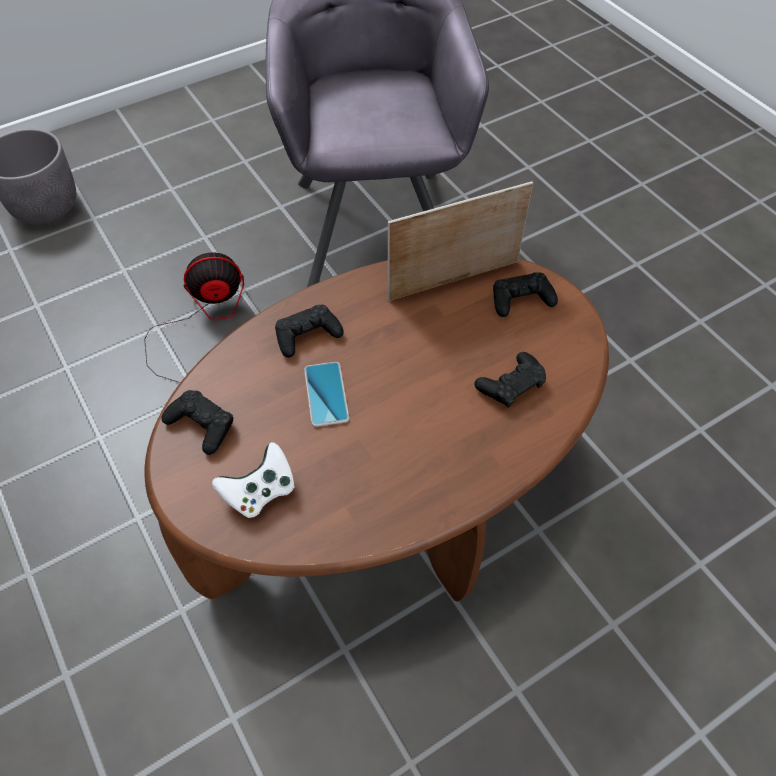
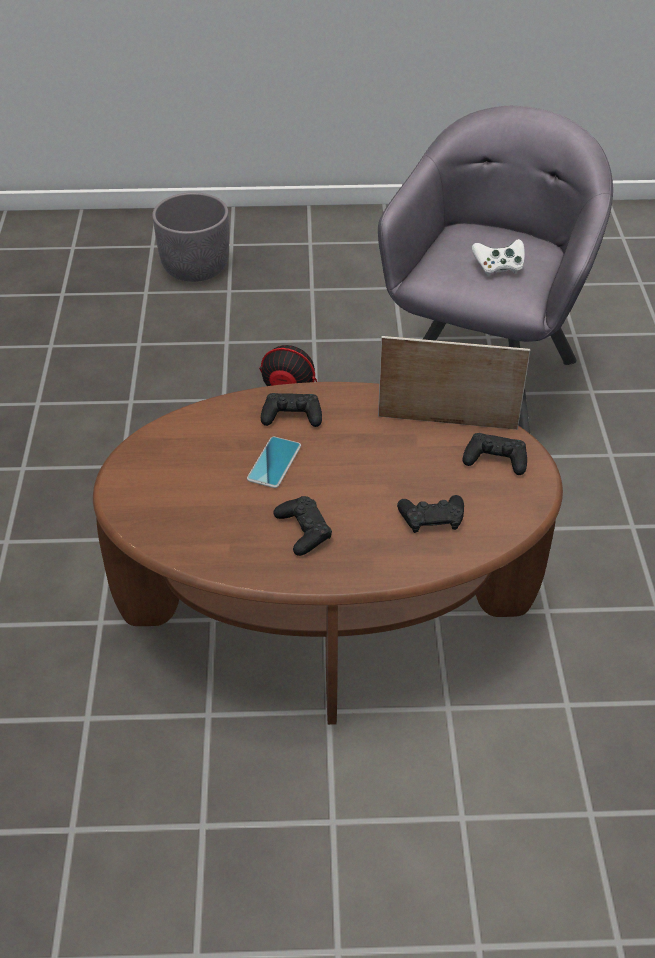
camera: 30 degrees right, 10 degrees down
(201, 425) = (165, 445): black game controller -> black game controller (303, 530)
(260, 492) = (174, 506): white game controller -> white game controller (498, 268)

